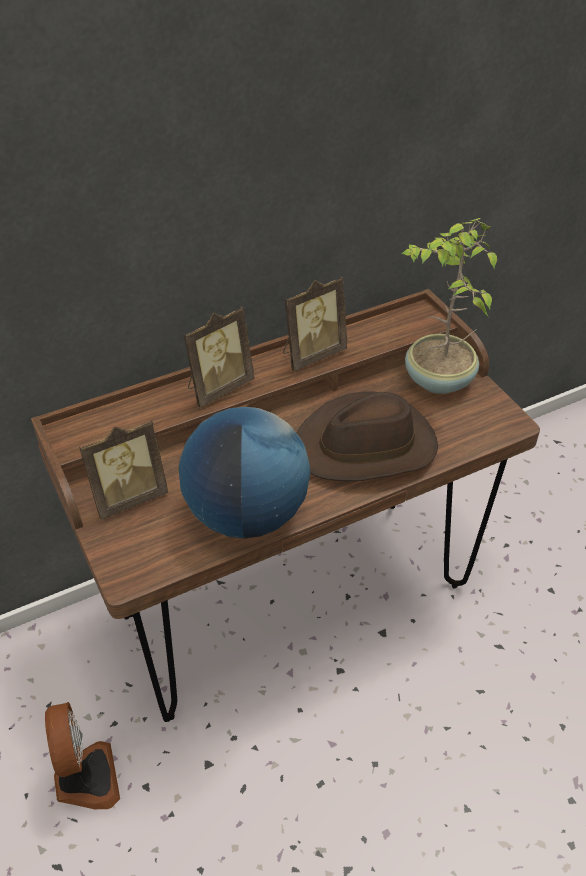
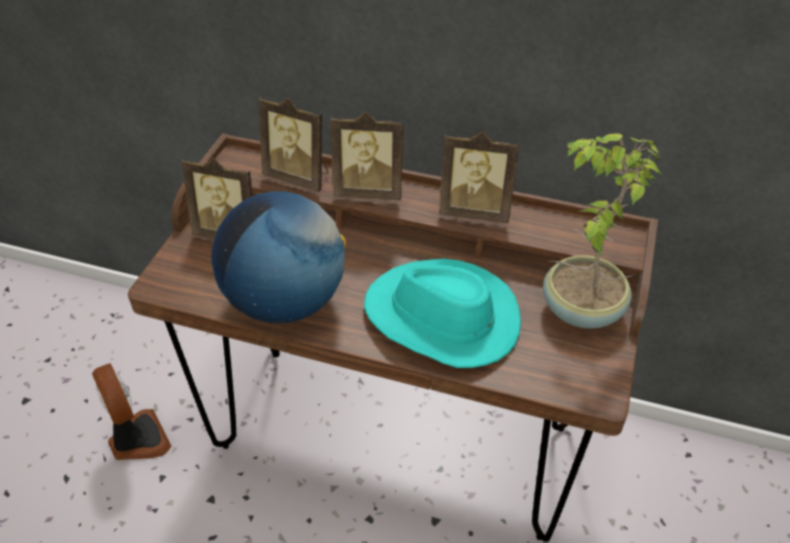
camera: 45 degrees right, 0 degrees up
(85, 779) = (137, 439): fan -> fan turned 60 degrees counterclockwise
(148, 412) = (299, 177): none -> picture frame
(366, 446) = (441, 318): brown hat -> turquoise hat

